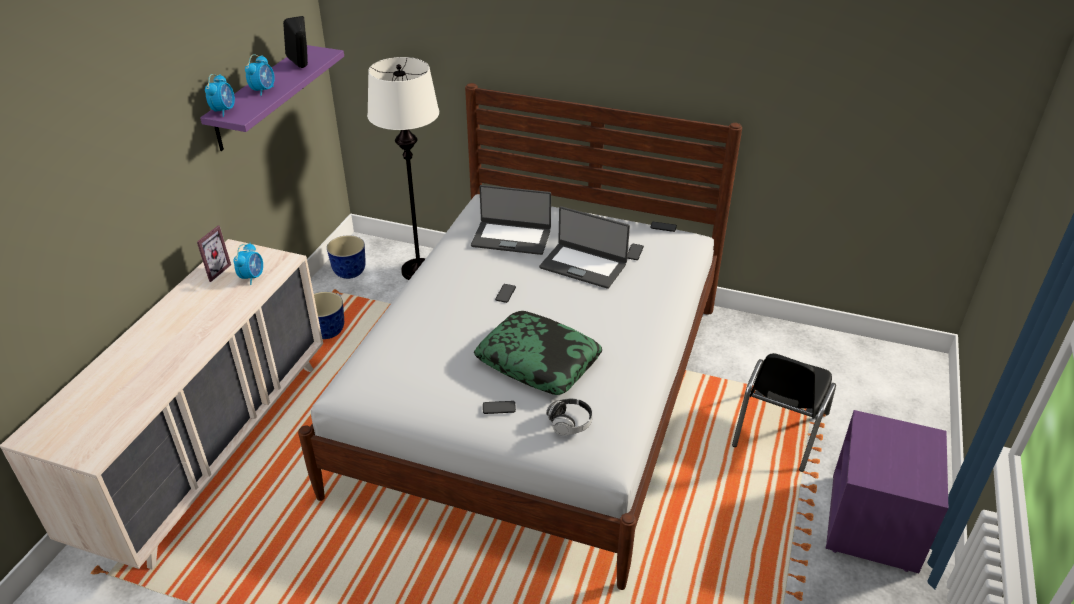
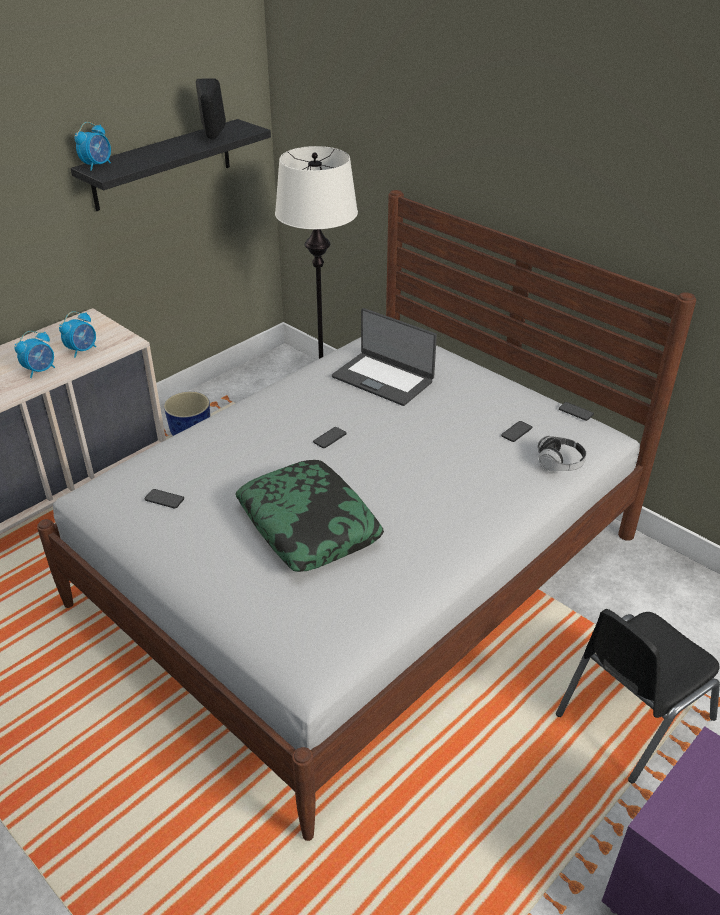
camera: 25 degrees right, 0 degrees up
(213, 271) = (54, 335): picture frame -> none
(260, 98) = (162, 165): purple shelf -> black shelf
(263, 90) = (153, 154): alarm clock -> alarm clock (40, 370)
(350, 273) = (253, 383): planter -> none
(499, 408) = (226, 565): phone -> phone (164, 499)
(570, 423) = (290, 610): headphones -> headphones (559, 463)
(583, 265) = (442, 431): laptop -> none

